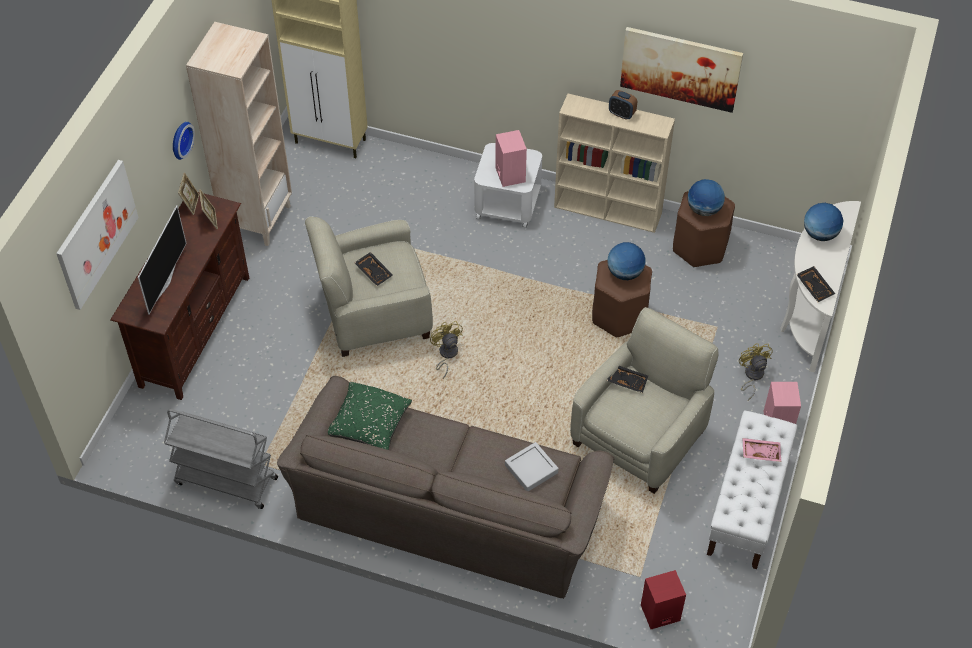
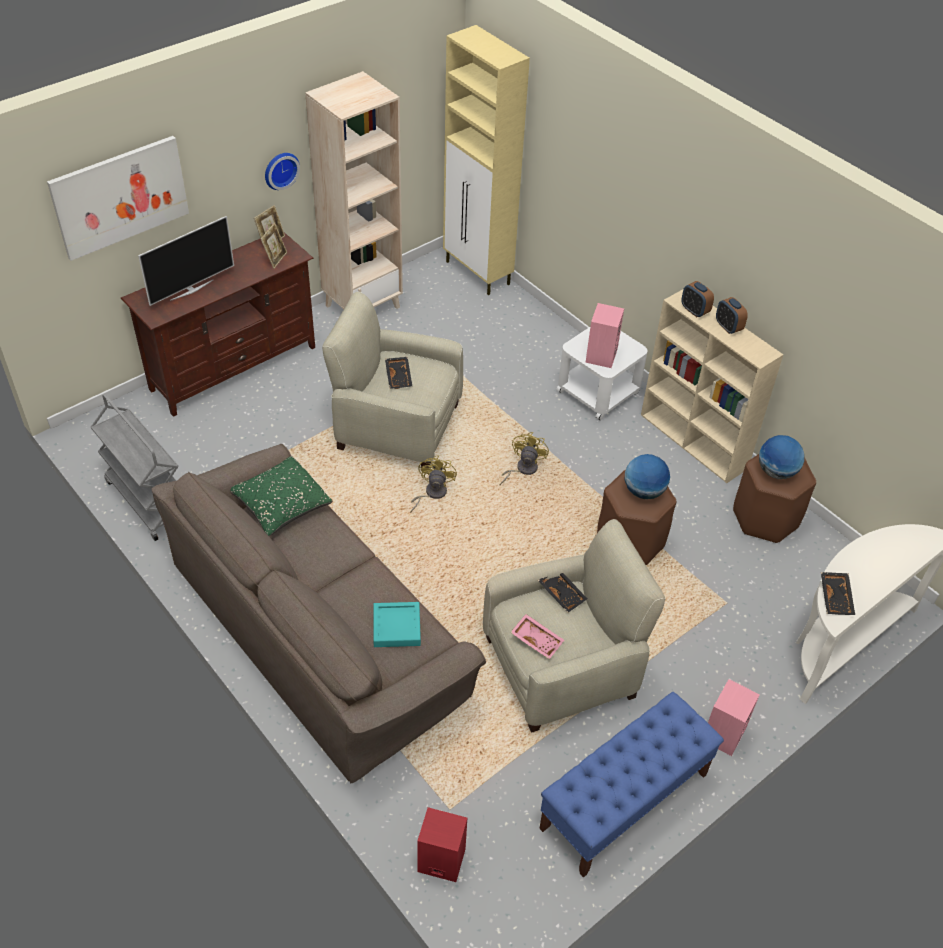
camera: 30 degrees right, 5 degrees down
(531, 469) = (396, 627): grey tray -> turquoise tray
(588, 111) = (694, 311): none -> alarm clock
(680, 68) = (804, 292): picture -> none
(747, 505) = (624, 801): white bench -> blue bench
(752, 376) = (729, 671): yellow fan -> yellow fan (522, 469)
(760, 452) = (656, 745): pink tray -> pink tray (537, 639)
(820, 234) = (882, 547): globe -> none

